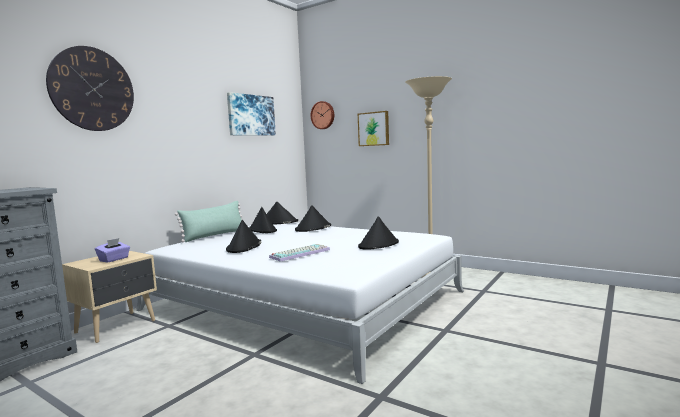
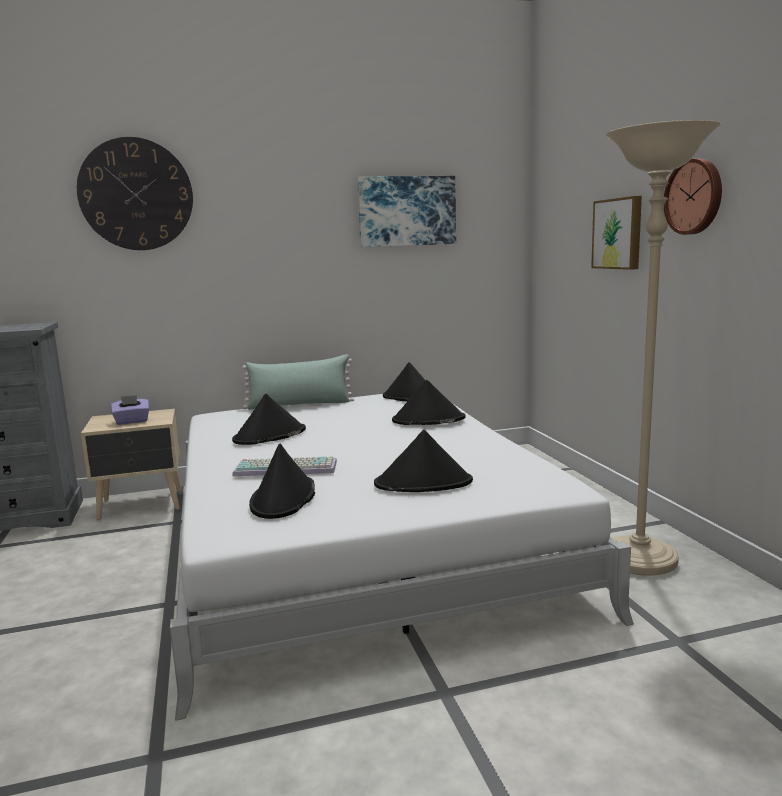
camera: 40 degrees right, 5 degrees up
(262, 230) = (359, 408): black hat -> black hat (283, 498)
(323, 115) = (554, 203): wall clock -> wall clock (695, 197)

